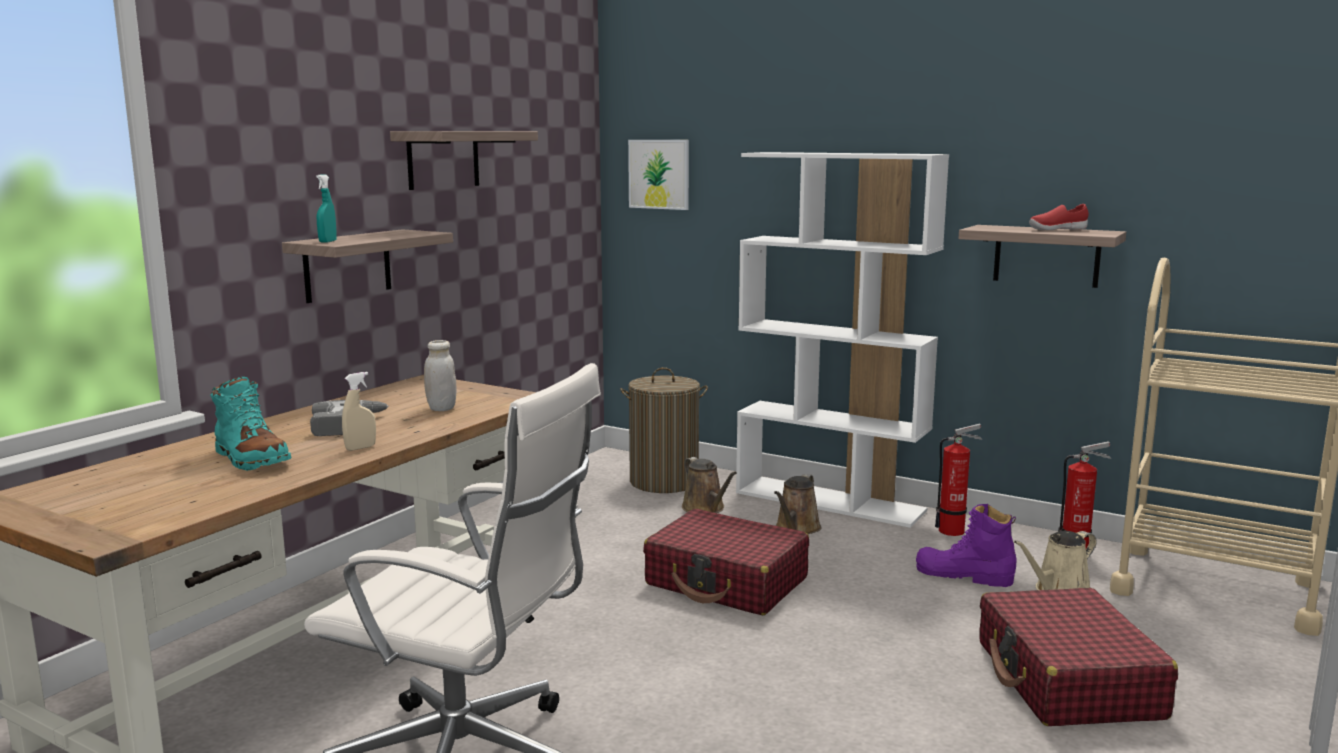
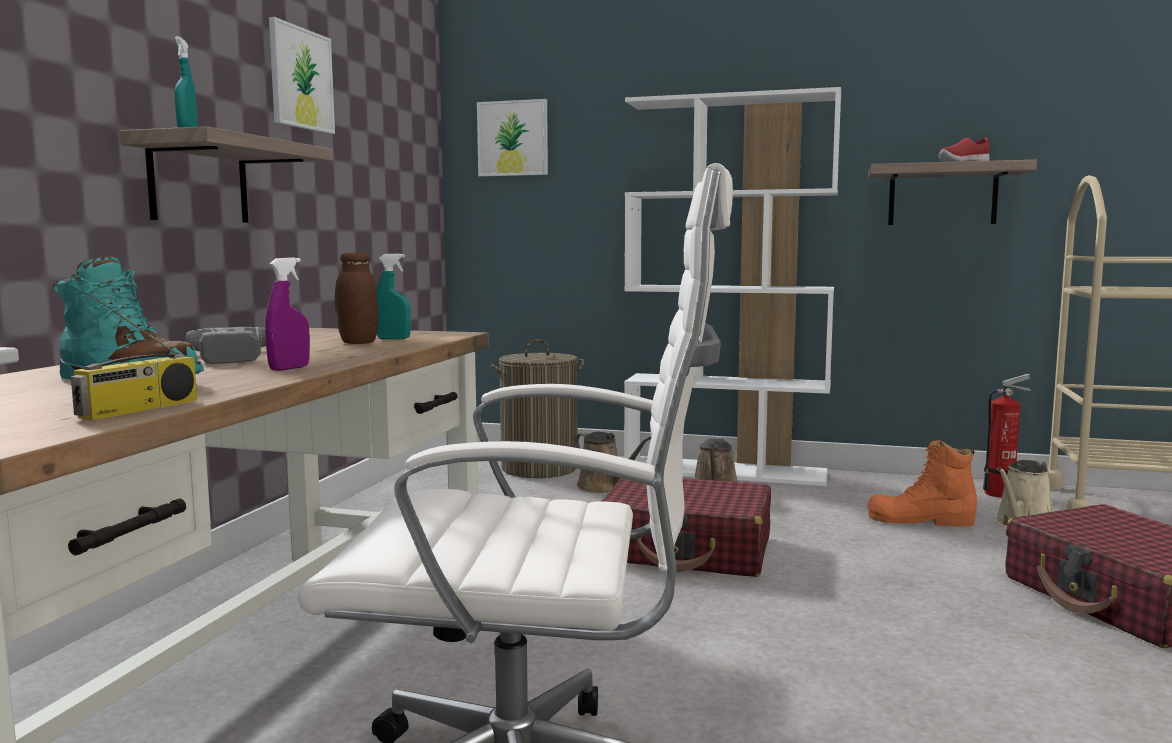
camera: 15 degrees left, 5 degrees down
(235, 496) = (139, 409): none -> radio
(360, 448) = (289, 368): beige spray bottle -> purple spray bottle
(441, 408) = (358, 342): white jar -> brown jar
(443, 159) = (301, 79): shelf -> picture
(472, 403) = (393, 339): none -> turquoise spray bottle
(954, 531) = (870, 485): fire extinguisher -> none
(963, 575) = (920, 520): purple boot -> orange boot

